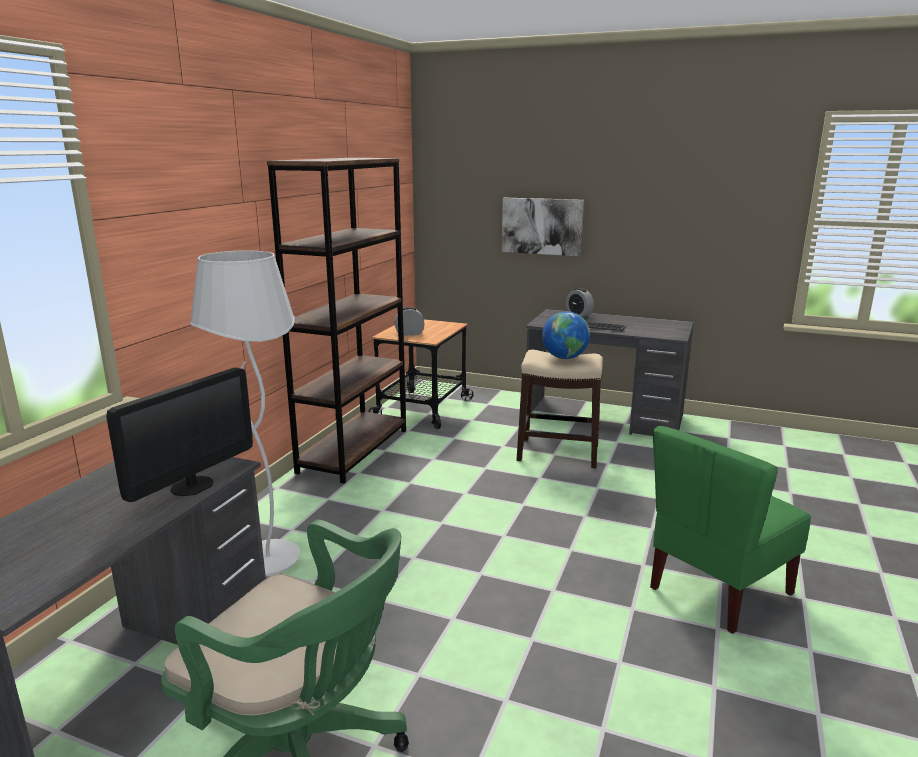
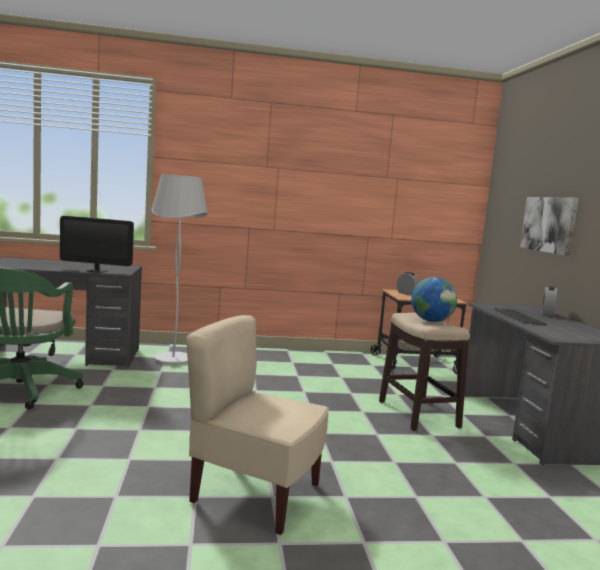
camera: 60 degrees right, 10 degrees down
(354, 450) = (320, 357): brown bookcase -> none
(718, 590) = (254, 495): green chair -> beige chair

